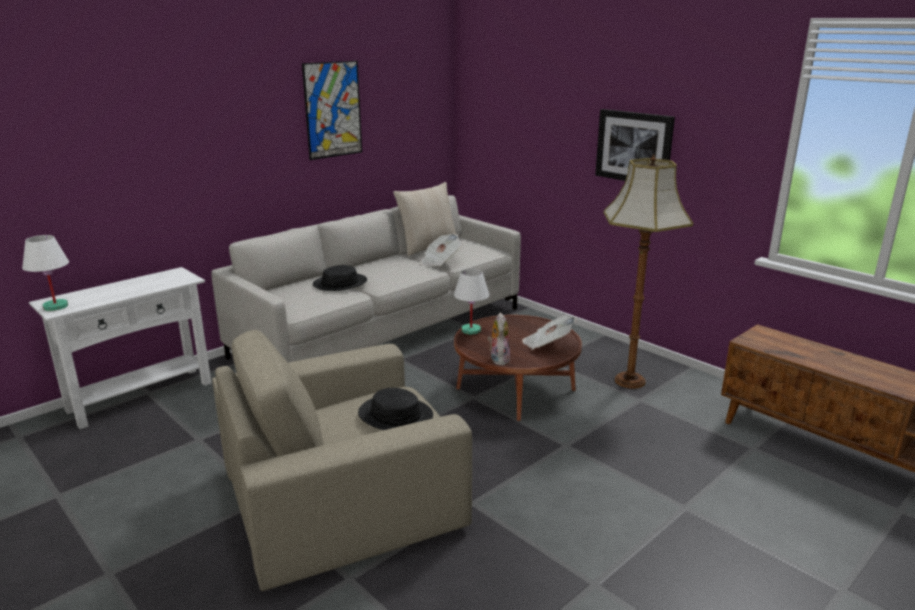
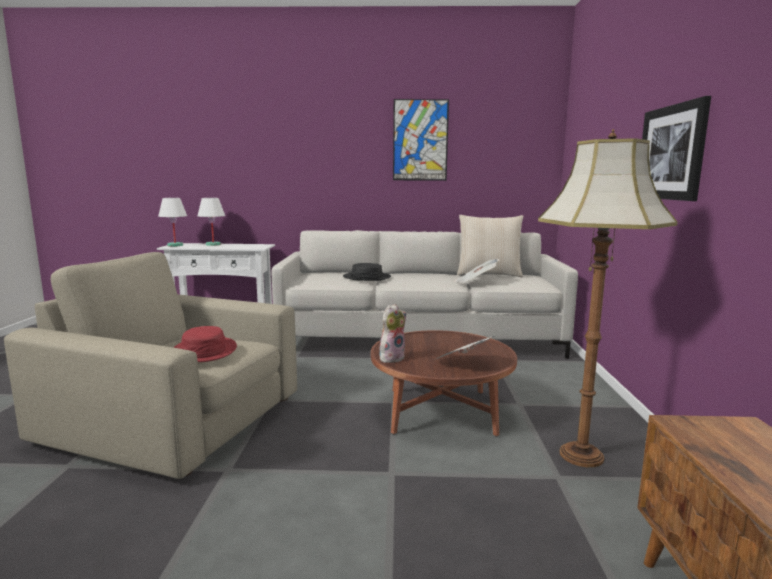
camera: 45 degrees right, 10 degrees down
(395, 415) = (204, 351): black hat -> red hat
(471, 330) = (419, 335): white table lamp -> white table lamp (213, 245)

